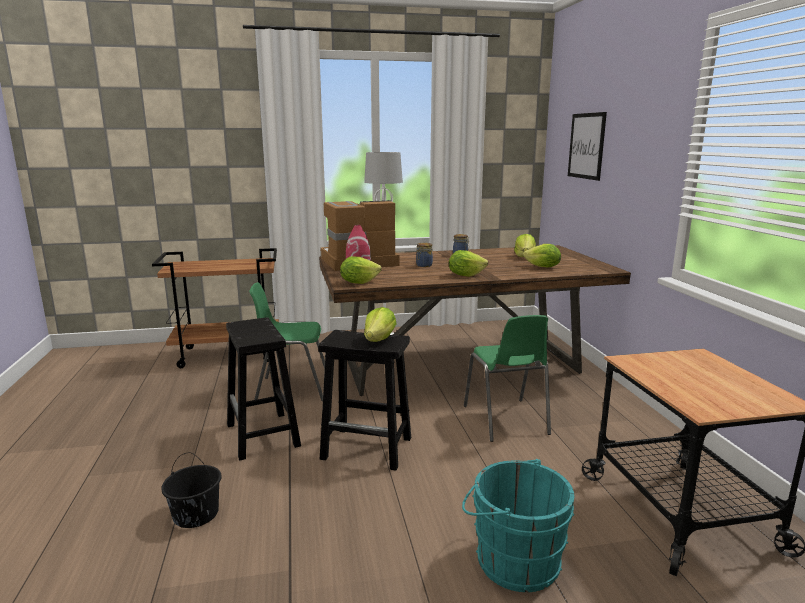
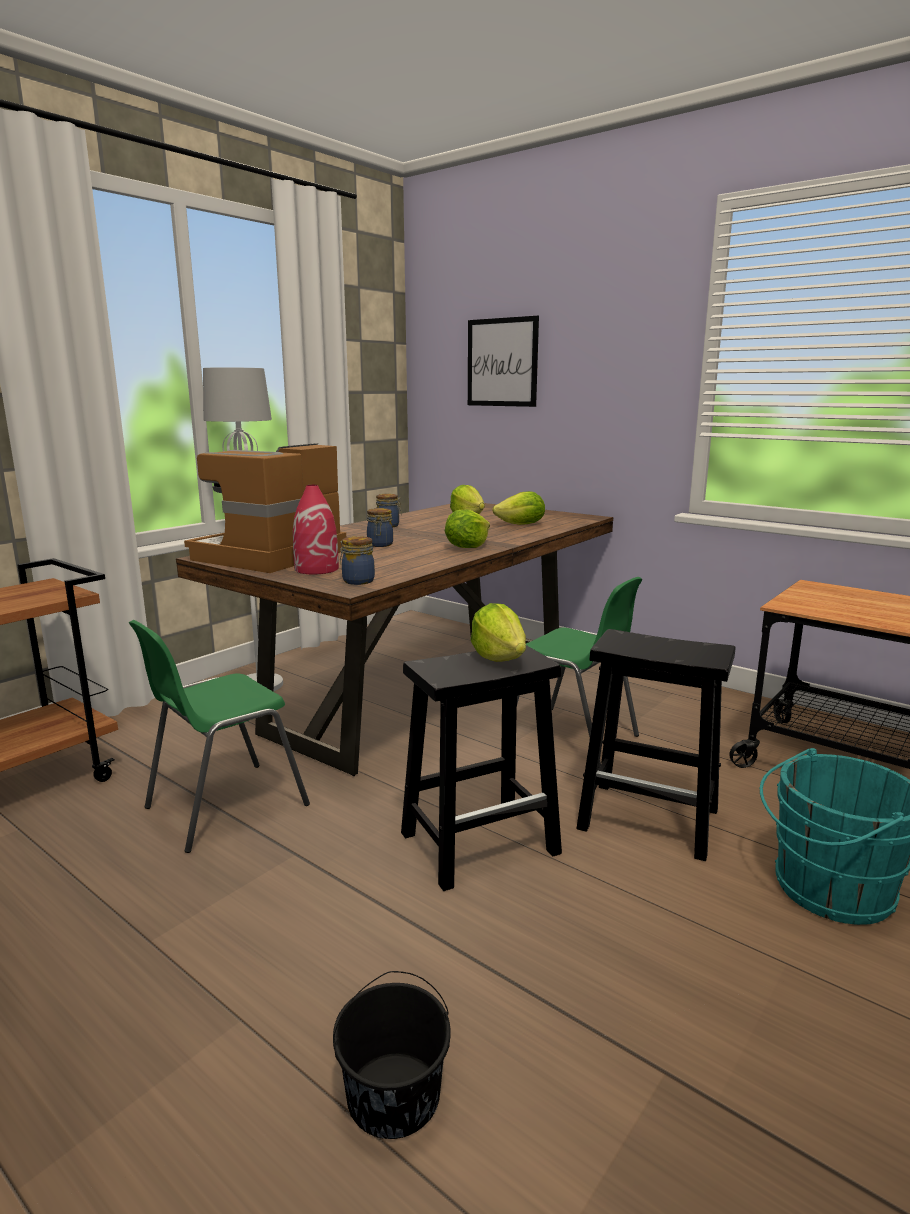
camera: 40 degrees left, 0 degrees up
(263, 435) = (296, 901): black stool -> black stool (651, 819)
(358, 282) = (357, 581): lettuce -> jar

